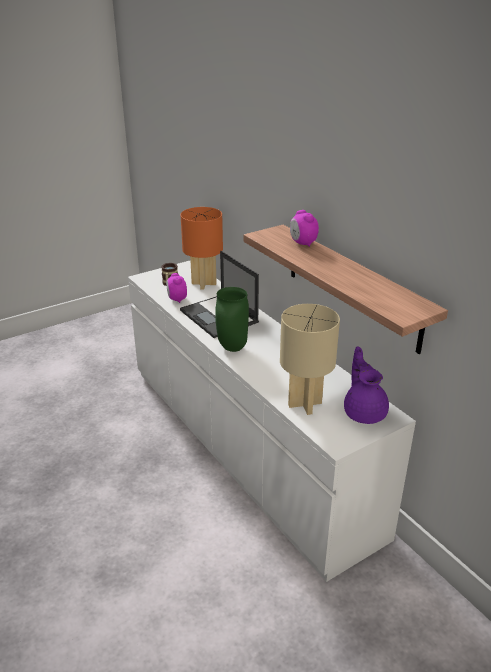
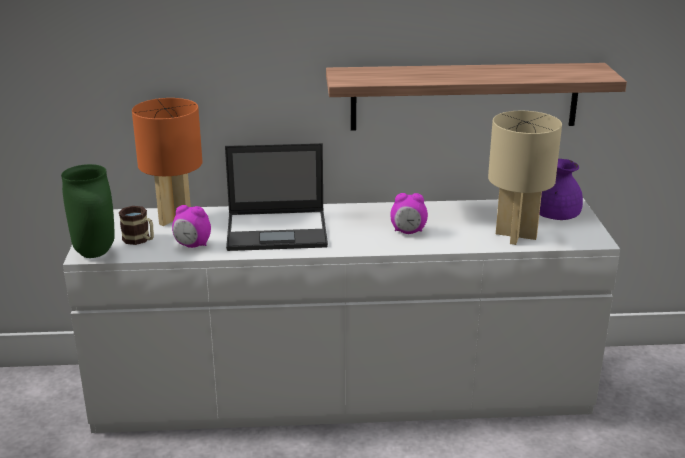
camera: 60 degrees left, 5 degrees down
(233, 348) = (364, 242): green vase -> green vase (96, 253)
(302, 243) = (395, 71): alarm clock -> alarm clock (408, 232)

